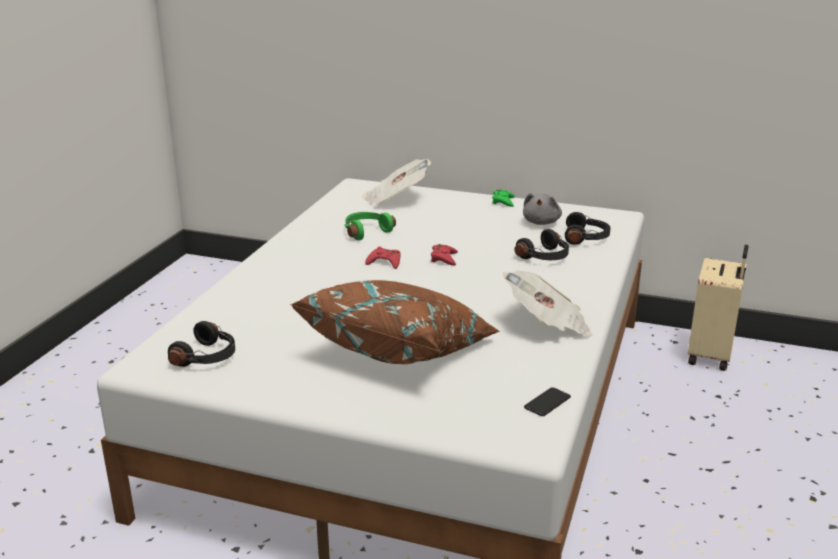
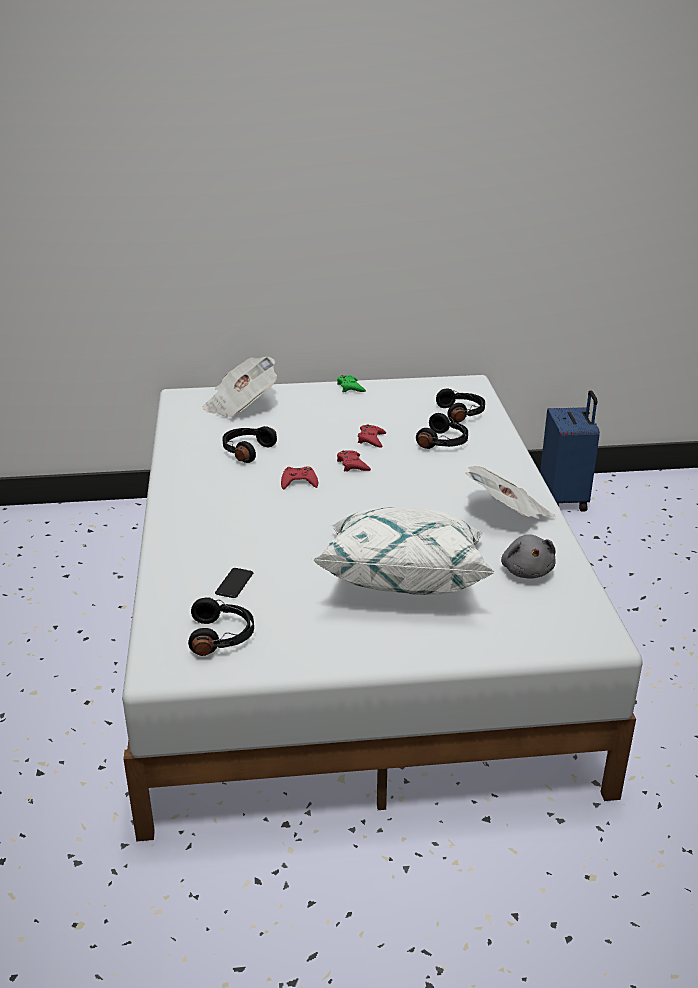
camera: 25 degrees left, 5 degrees up
(366, 231) = (246, 450): green headphones -> black headphones
(400, 351) = (404, 576): brown pillow -> white pillow
(480, 243) = (371, 439): none -> red game controller
(541, 222) = (407, 404): grey plush toy -> grey plush toy (527, 570)
(547, 402) = (576, 593): phone -> phone (234, 583)
(711, 355) = (565, 499): beige suitcase -> blue suitcase

